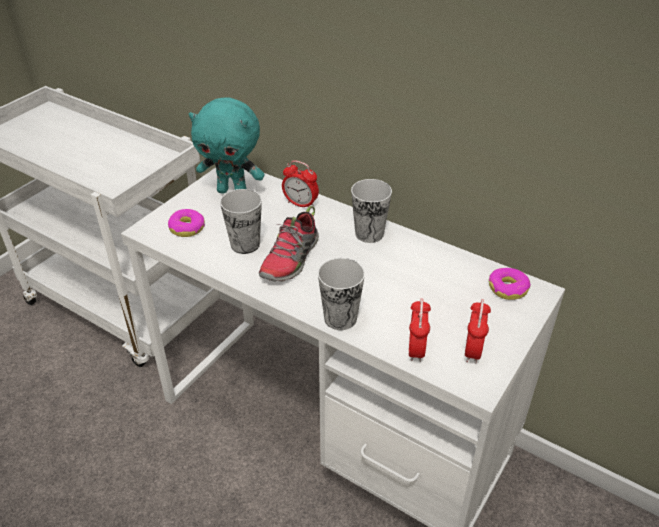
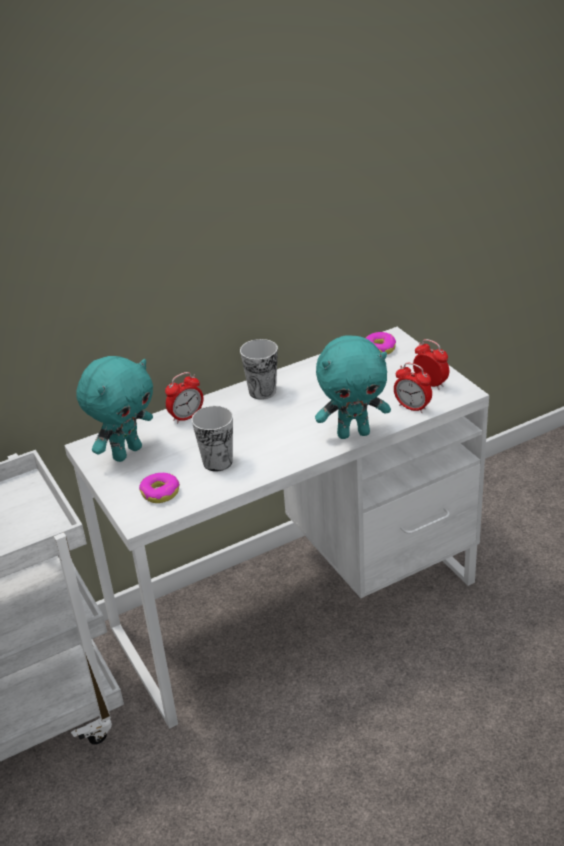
camera: 60 degrees left, 5 degrees down
(291, 260) = (261, 441): shoe -> none
(340, 318) = (354, 433): cup -> turquoise plush toy

